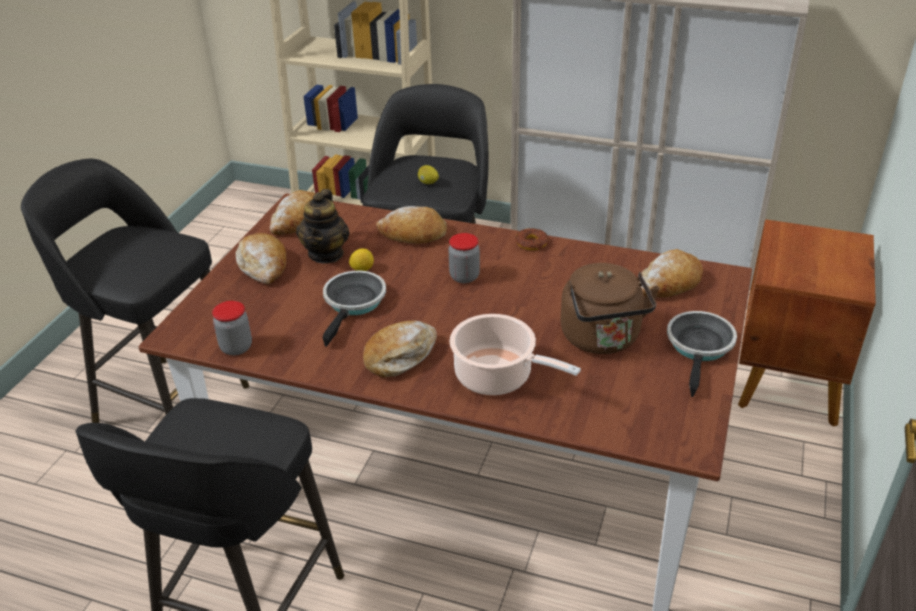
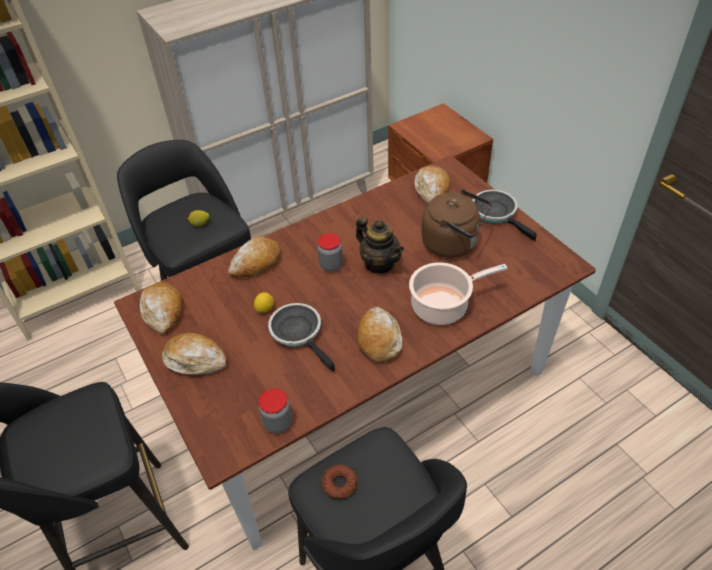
camera: 50 degrees left, 10 degrees up
(326, 254) = (223, 318): teapot -> teapot (379, 264)
(531, 243) = (332, 217): donut -> donut (340, 483)

